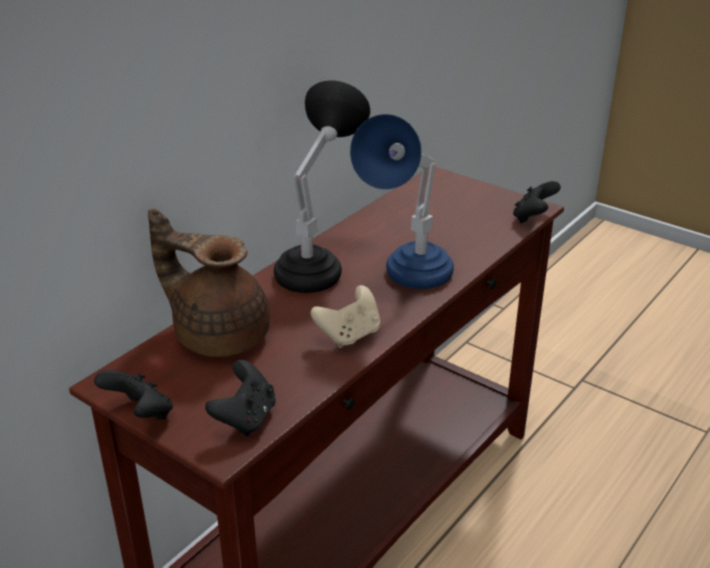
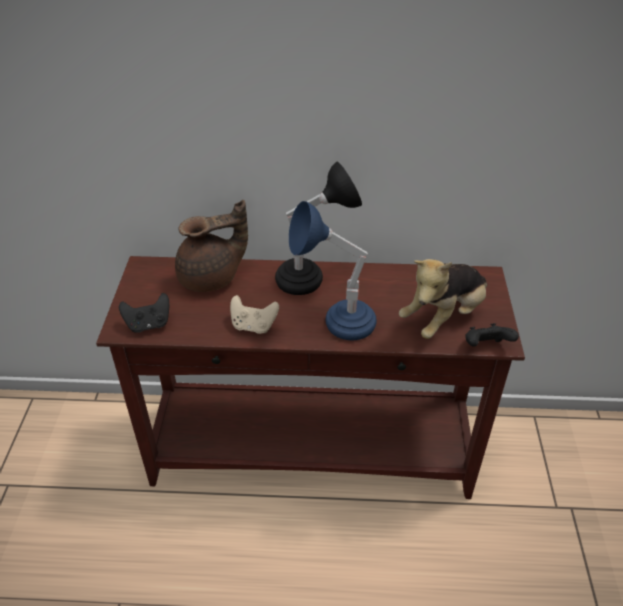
camera: 55 degrees right, 10 degrees up
(140, 414) = (126, 288): black game controller -> none
(219, 334) = (211, 278): brown teapot -> brown teapot turned 75 degrees clockwise
(470, 220) = (444, 317): none -> plush toy

